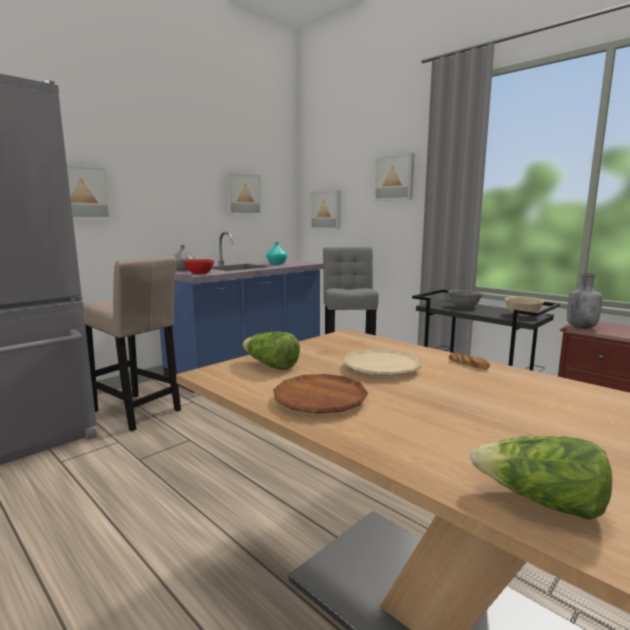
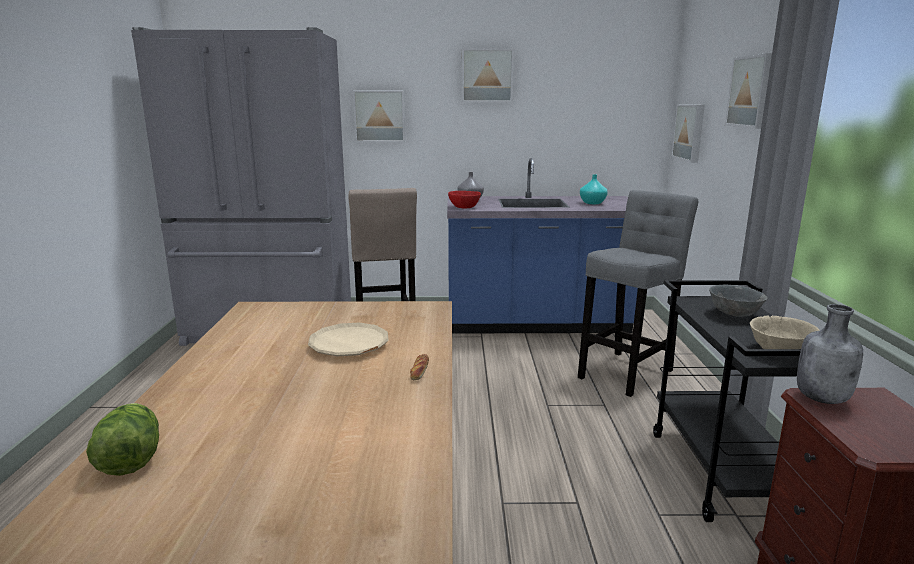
camera: 45 degrees right, 5 degrees up
(242, 194) = (573, 110): picture -> picture (487, 76)
(271, 366) = (295, 315): lettuce -> none
(320, 400) = (241, 350): brown plate -> none

